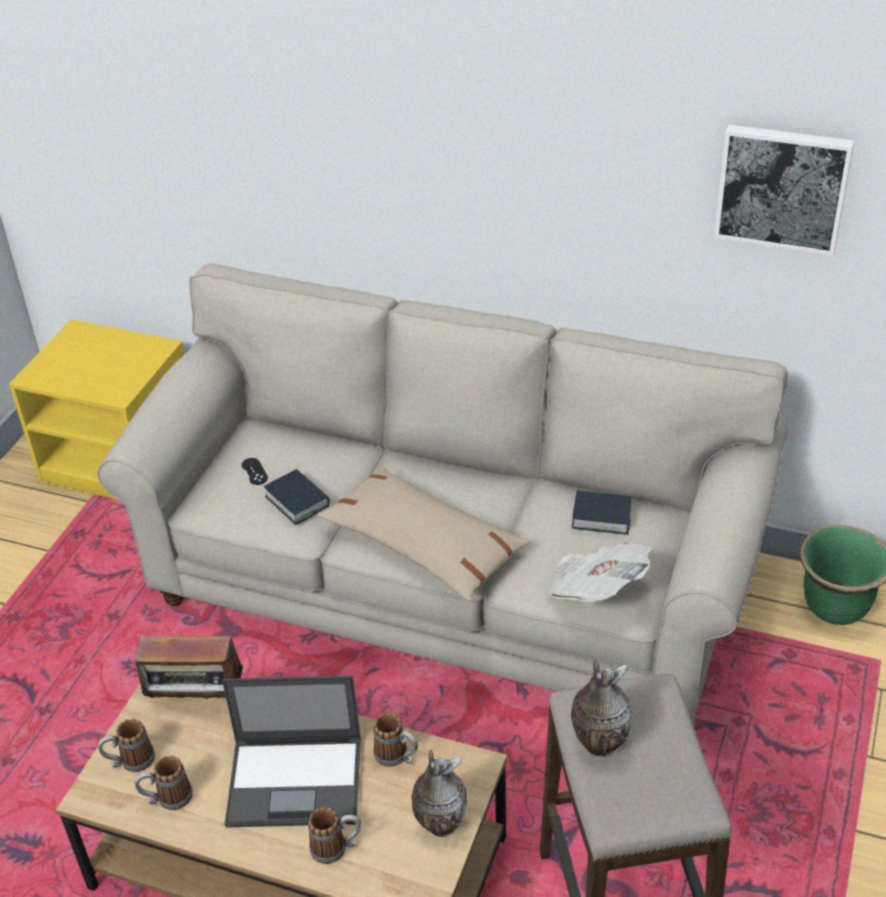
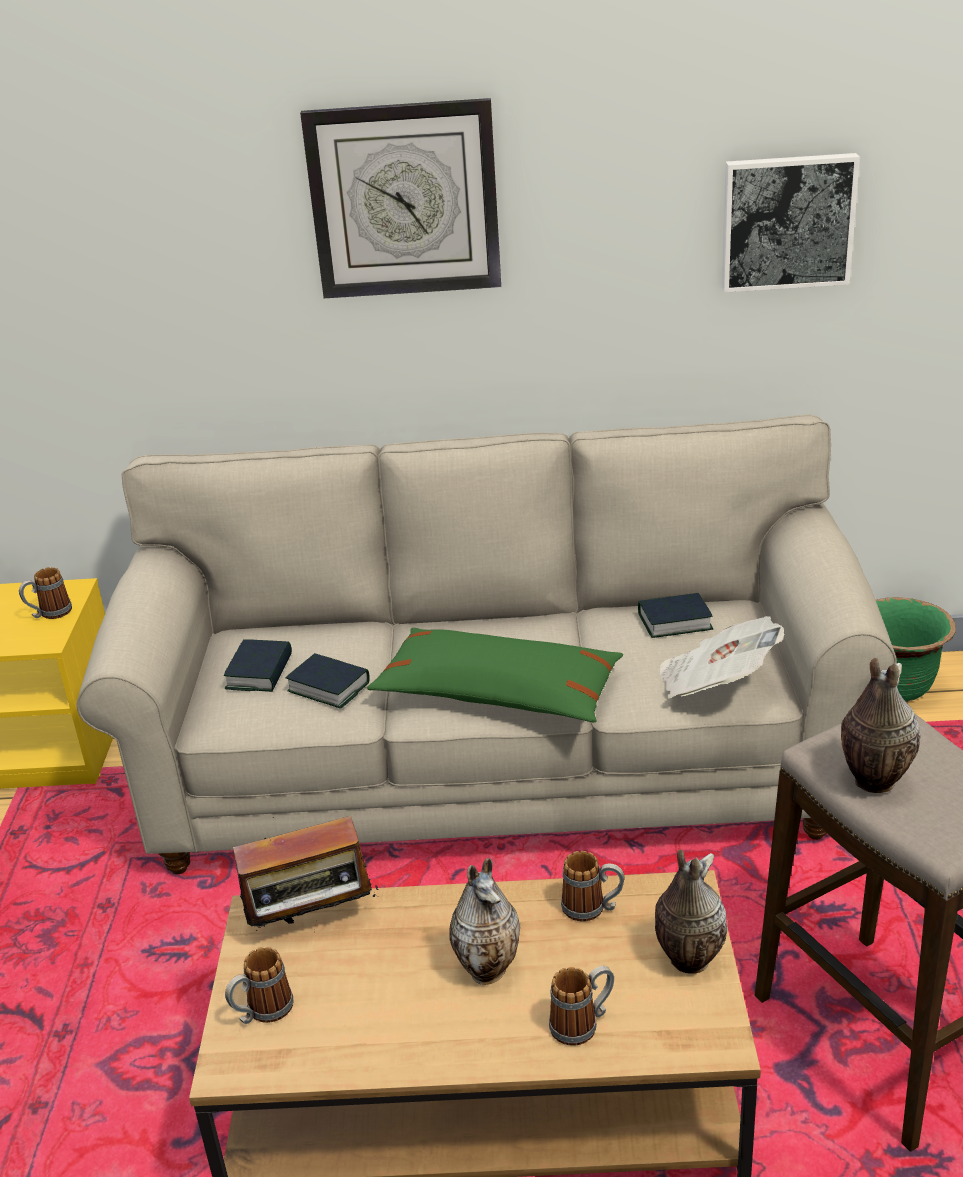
camera: 20 degrees left, 10 degrees down
(167, 799) = (335, 1038): mug -> mug (49, 614)
(254, 471) = (260, 672): black game controller -> book
(297, 781) = (489, 969): laptop -> vase
(423, 545) = (498, 694): beige pillow -> green pillow
(441, 101) = (404, 200): none -> wall clock

